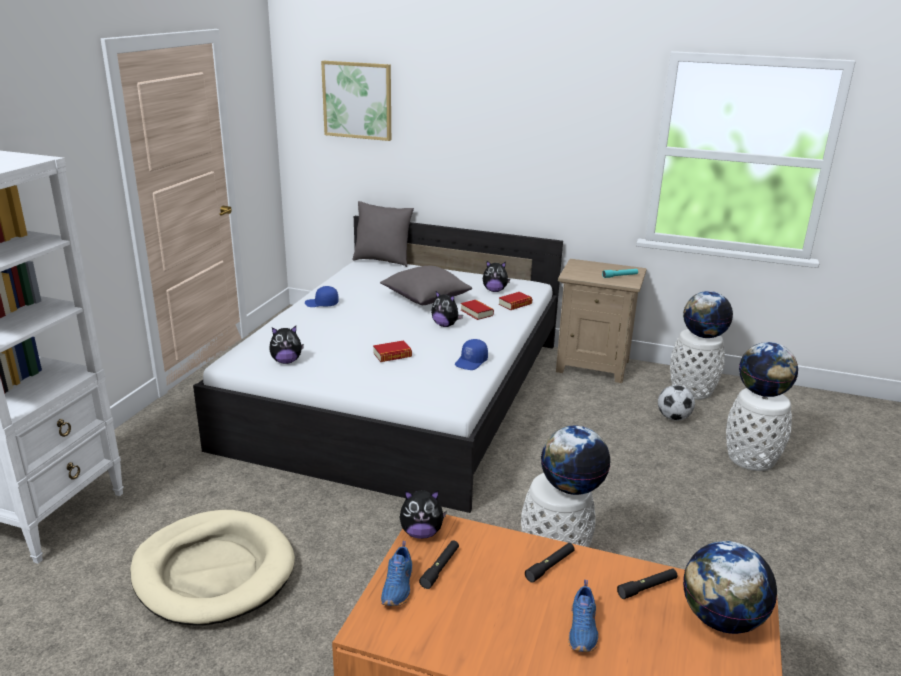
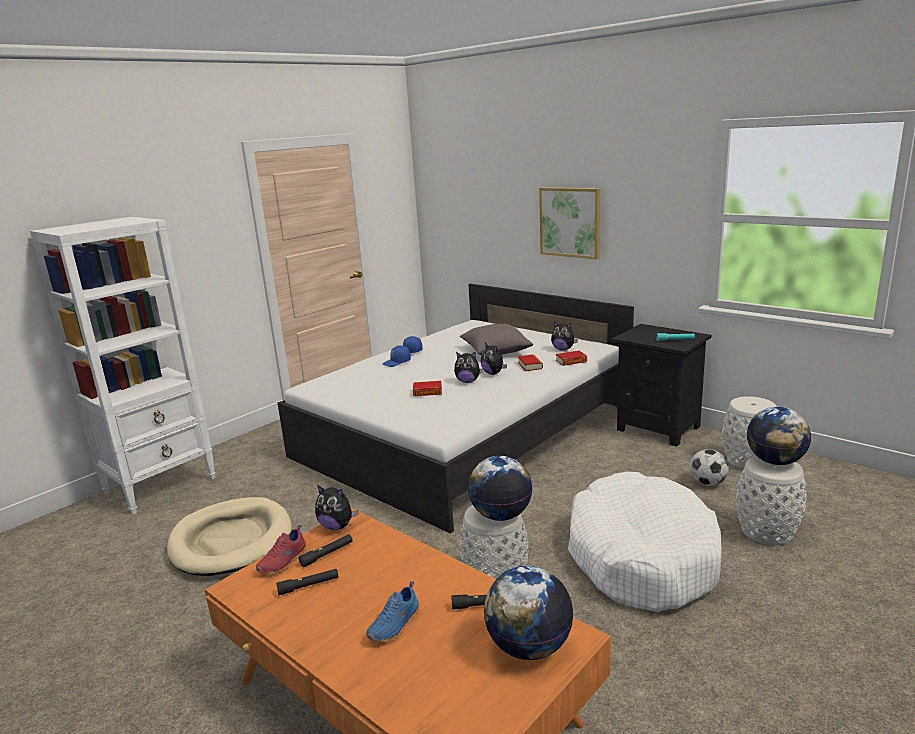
camera: 25 degrees right, 5 degrees down
(286, 361) = (344, 389): plush toy -> plush toy (468, 381)
(357, 100) = (469, 185): picture -> picture (570, 222)
(382, 261) = (488, 322): grey pillow -> none
(398, 587) = (284, 562): blue shoe -> red shoe
(471, 362) = (488, 403): blue cap -> blue cap (397, 362)
(550, 566) = (415, 570): black flashlight -> black flashlight (308, 586)
(593, 366) = (658, 429): beige nightstand -> black nightstand
(667, 503) = (641, 557): none -> white dog bed
(703, 336) = (755, 404): globe -> none

